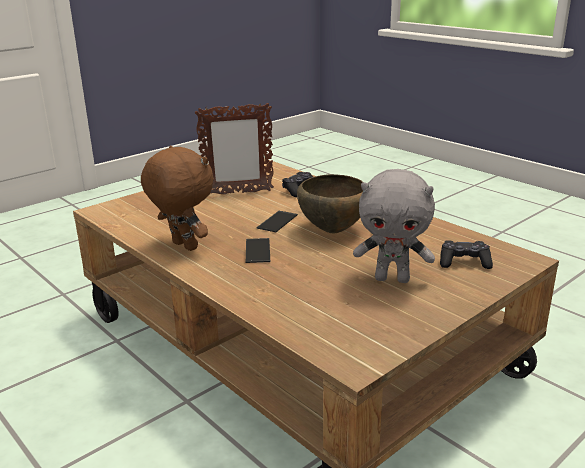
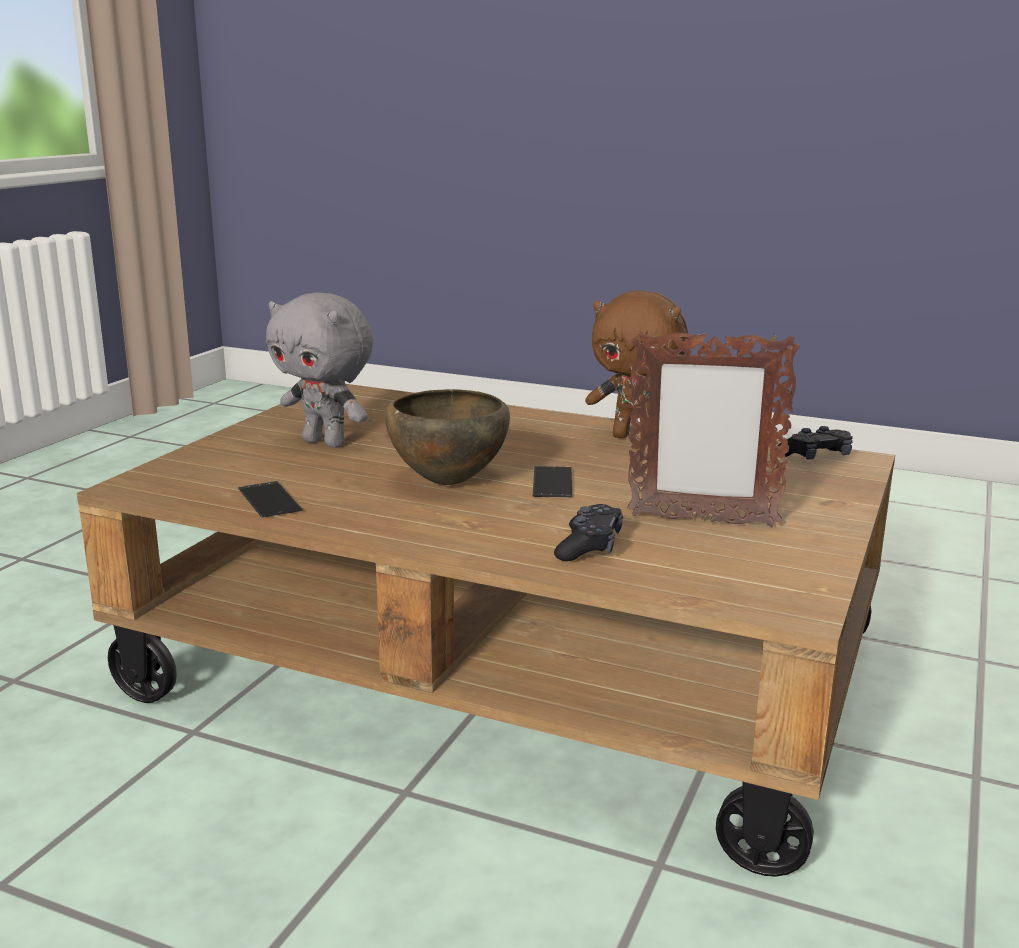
camera: 155 degrees right, 5 degrees down
(238, 193) = (701, 520): picture frame -> picture frame turned 135 degrees counterclockwise
(257, 251) = (529, 446): phone -> phone (269, 500)
(392, 279) = (326, 442): grey plush toy -> grey plush toy turned 135 degrees counterclockwise
(464, 262) = (228, 470): black game controller -> black game controller (815, 457)

